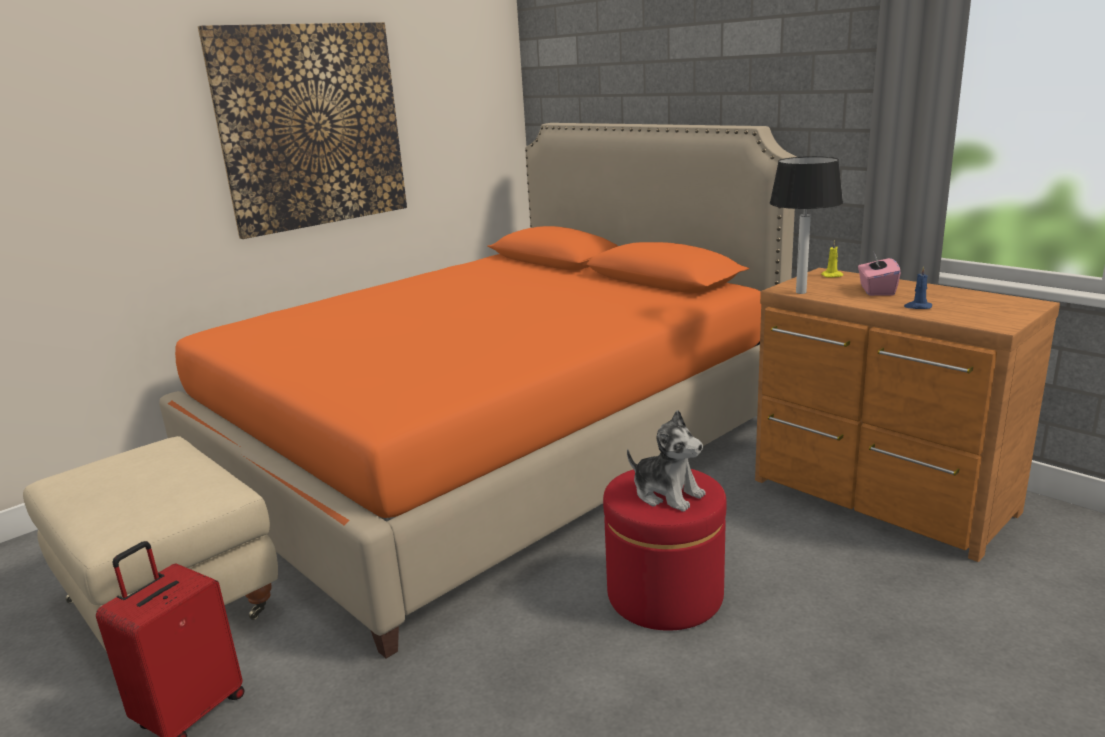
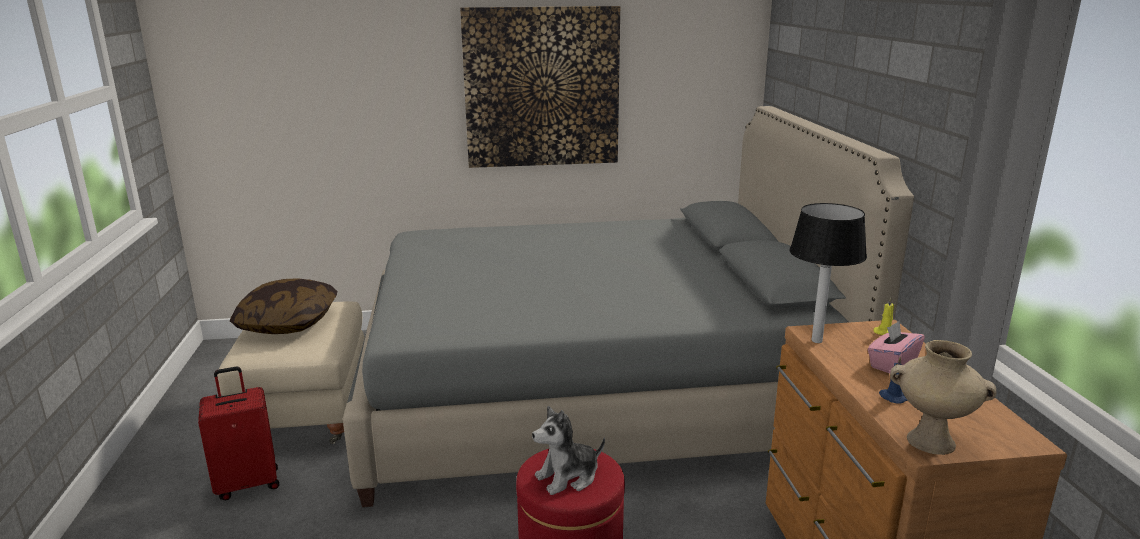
camera: 35 degrees right, 0 degrees up
(122, 481) = (288, 323): none -> pillow
(495, 456) = (593, 392): orange bed -> grey bed
(667, 494) = (568, 477): plush toy -> plush toy turned 75 degrees clockwise
(990, 321) = (932, 441): none -> beige vase

